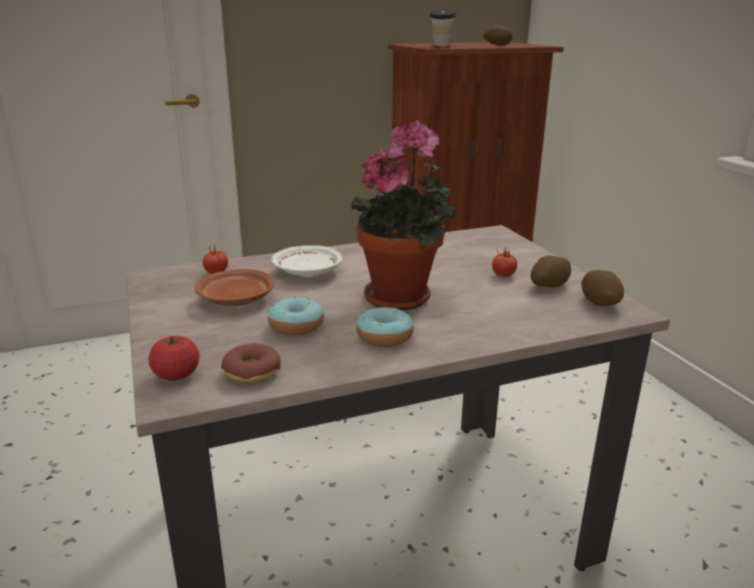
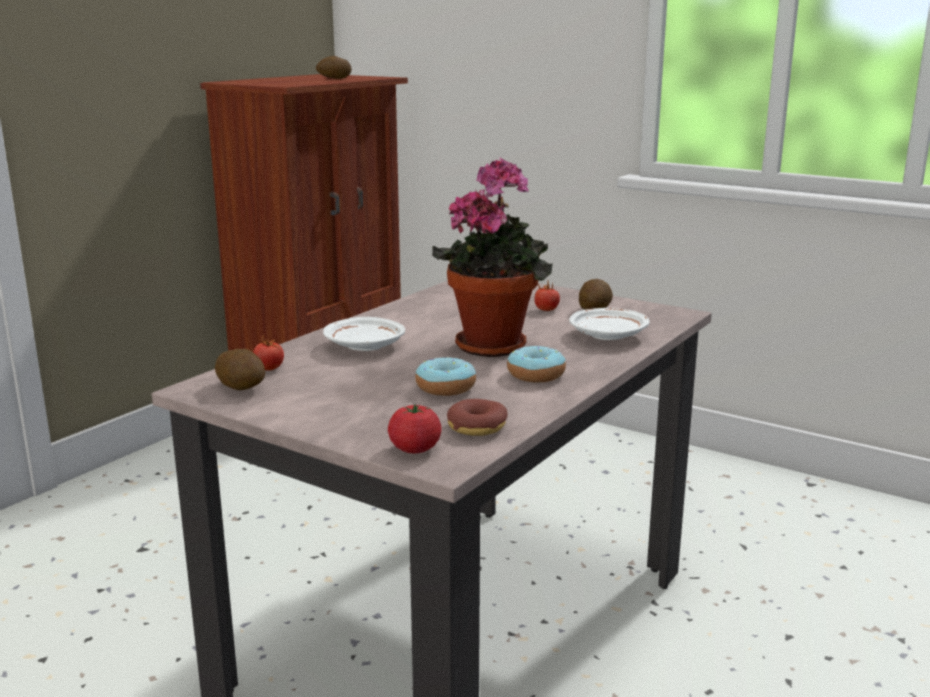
camera: 35 degrees left, 5 degrees down
(236, 299) = (342, 384): brown plate -> none
(441, 46) = (284, 83): cup -> none
(516, 316) = (608, 335): none -> white plate
(600, 302) = (650, 312): potato -> potato (242, 387)

